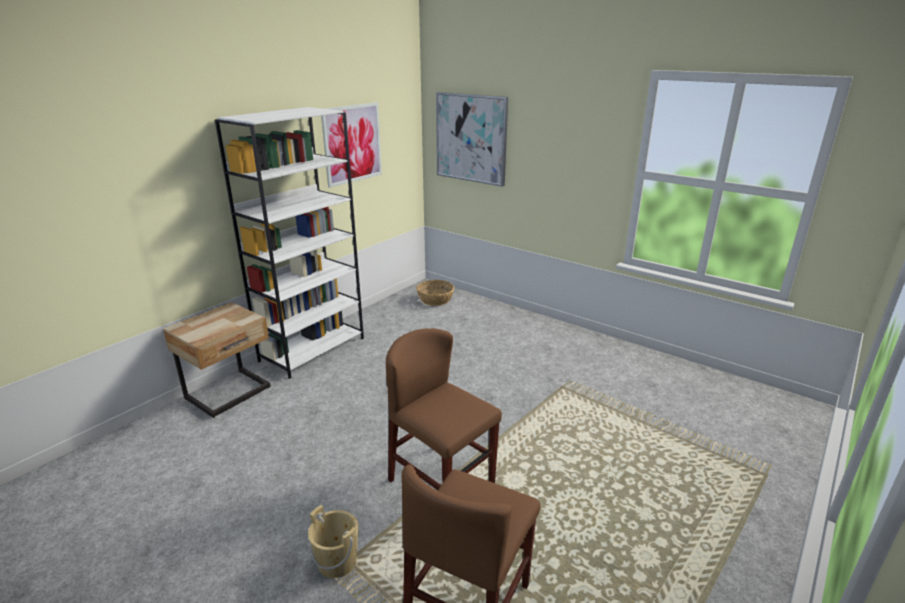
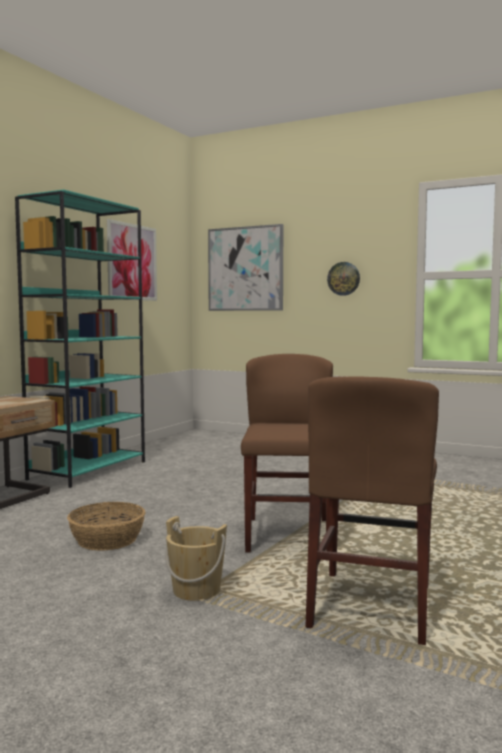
camera: 10 degrees left, 20 degrees down
(313, 349) = (88, 470): white bookcase -> turquoise bookcase
(435, 299) = (211, 439): basket -> basket (106, 540)
(441, 482) = (288, 535): brown chair -> brown chair turned 60 degrees clockwise
(564, 164) = (343, 278): none -> wall clock

